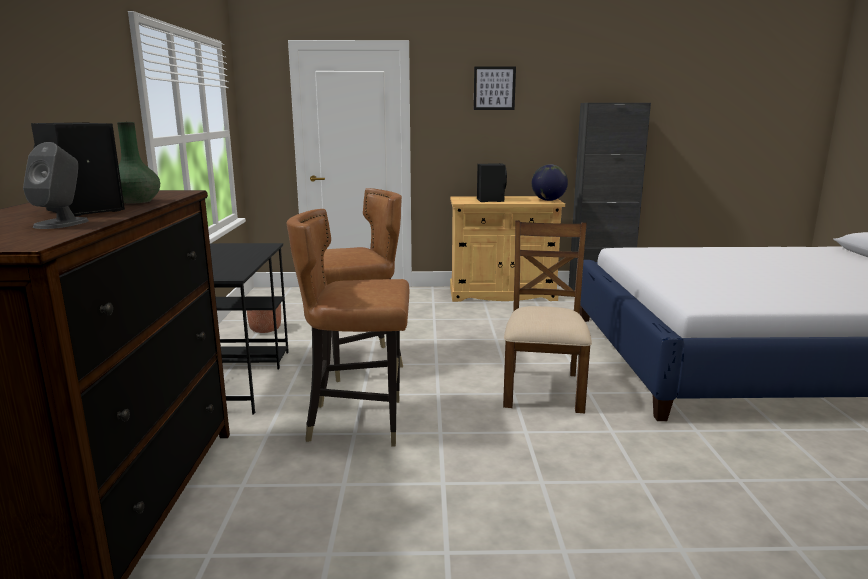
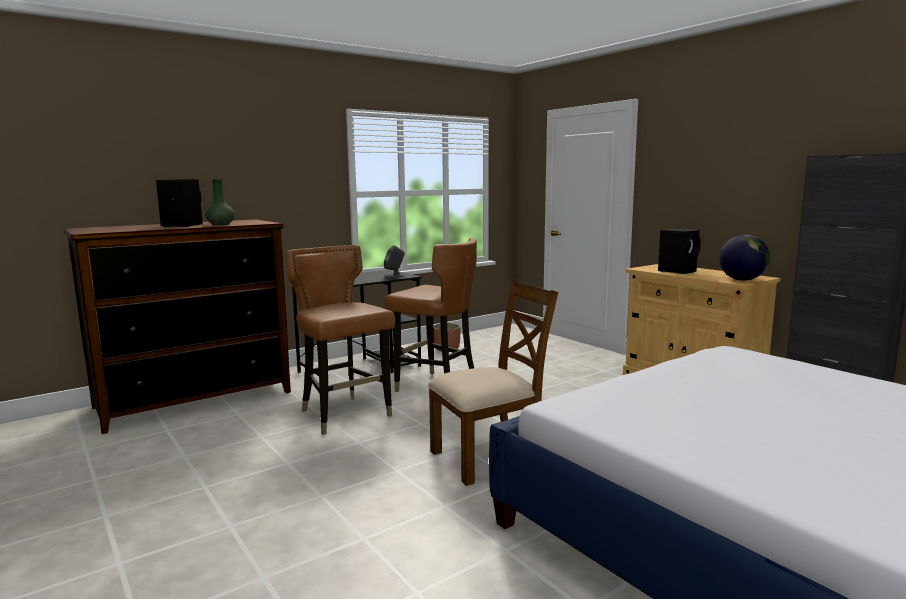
camera: 55 degrees right, 5 degrees down
(62, 223) = (140, 228): grey speaker -> grey speaker (394, 276)
(494, 88) = (717, 142): picture -> none

